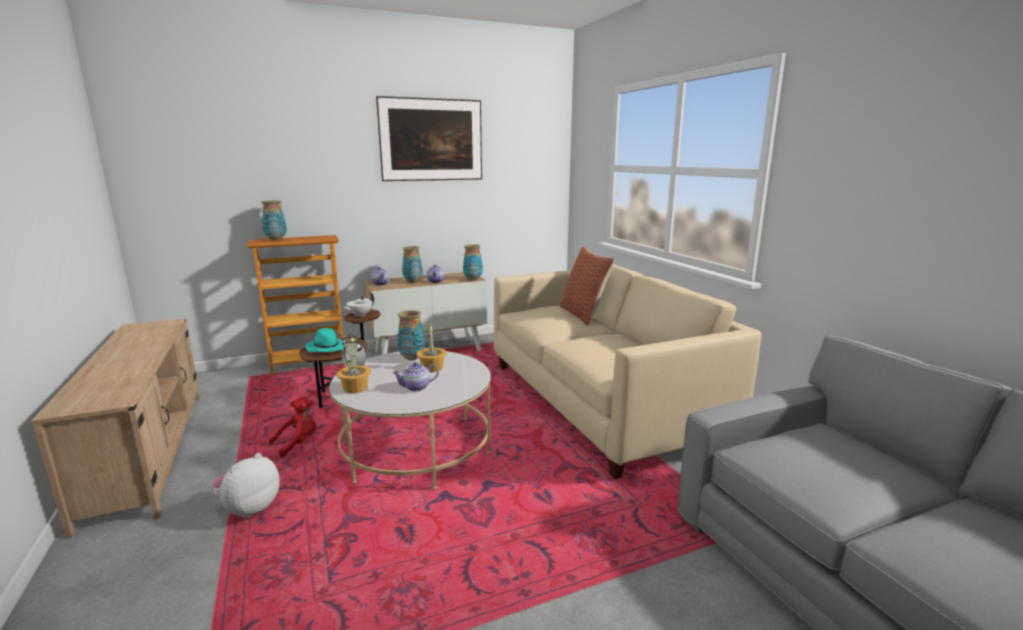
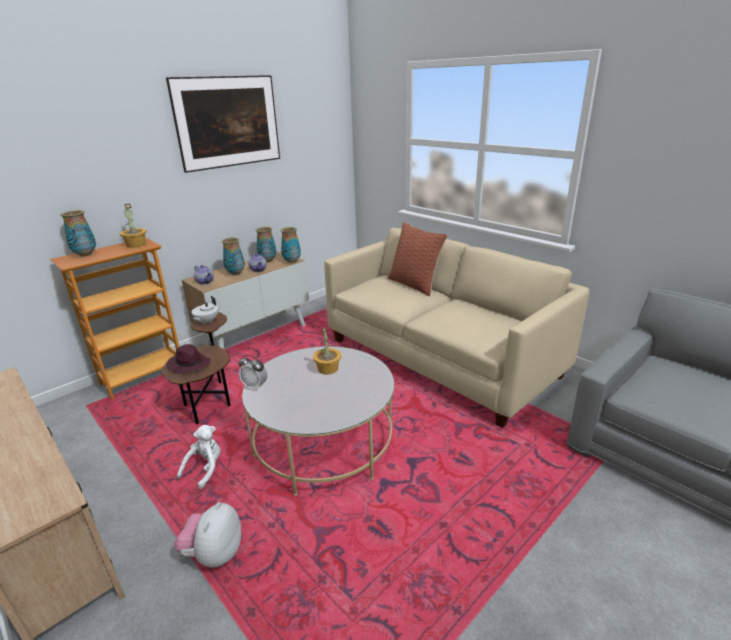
camera: 20 degrees left, 10 degrees up
(298, 443) = (205, 469): red plush toy -> white plush toy
(326, 348) = (189, 365): turquoise hat -> purple hat
(355, 388) = (277, 409): potted plant -> potted plant (136, 244)
(412, 358) = (299, 361): vase -> vase (268, 261)
(416, 387) = (334, 394): teapot -> none

